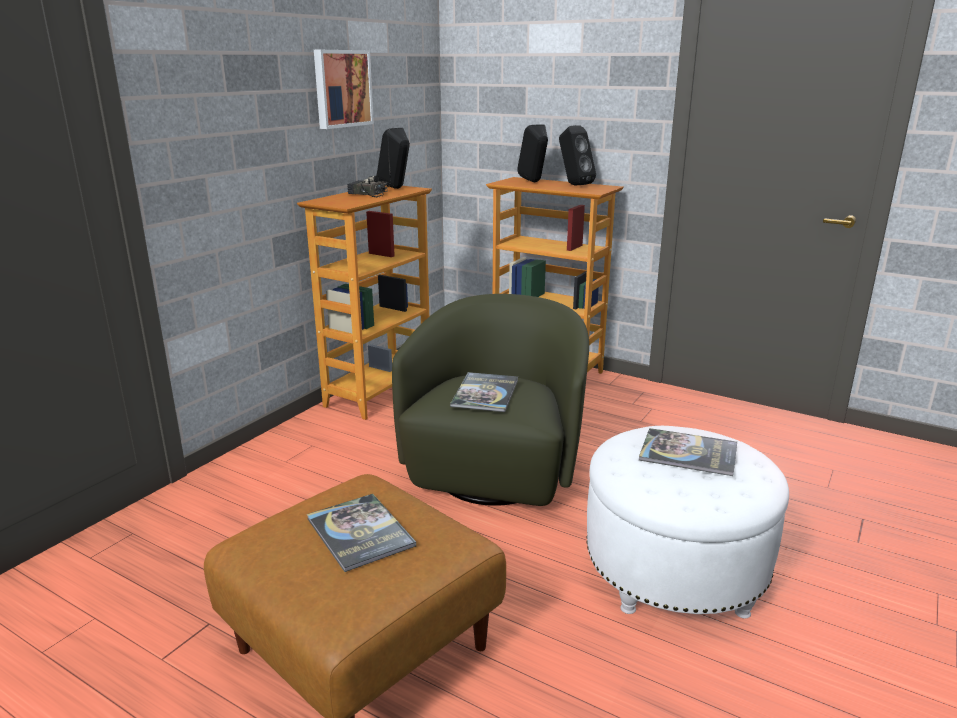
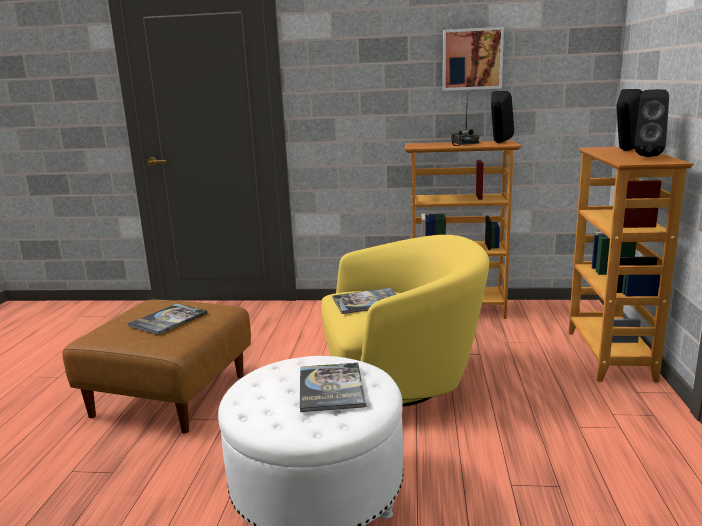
camera: 65 degrees right, 5 degrees down
(496, 468) = (401, 380): green armchair -> yellow armchair

